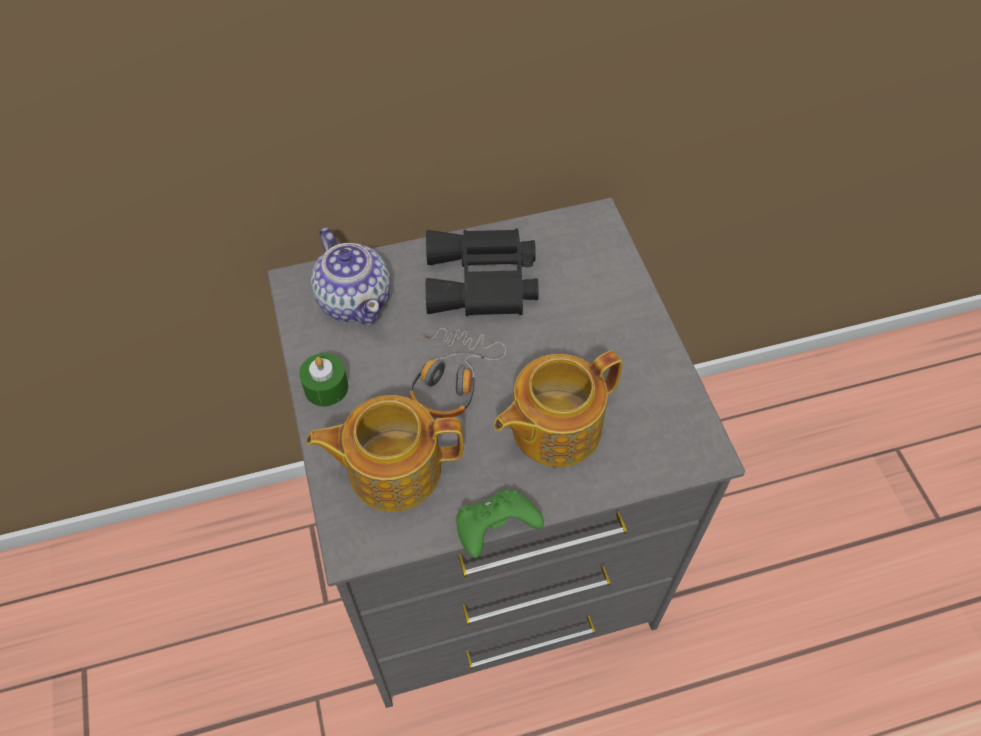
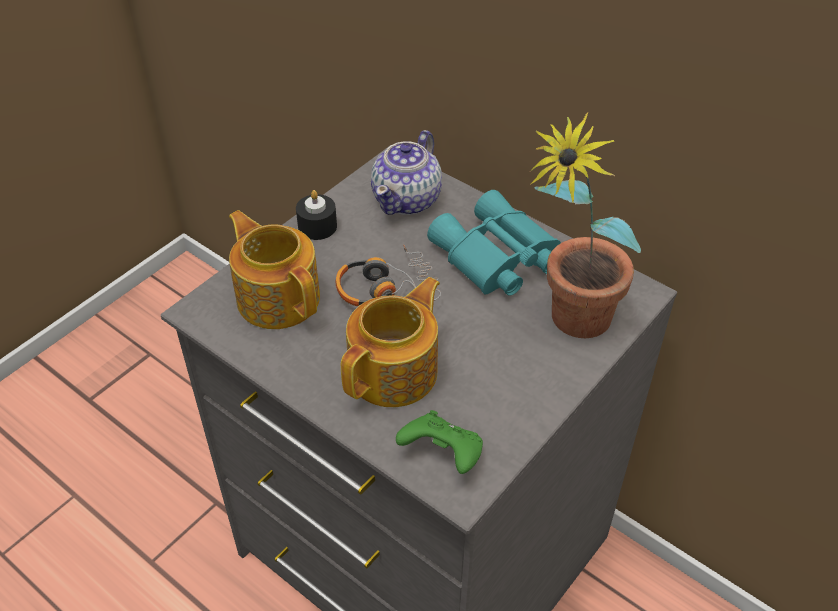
camera: 55 degrees right, 10 degrees down
(326, 387) = (317, 226): green candle -> black candle
(483, 283) = (495, 258): black binoculars -> turquoise binoculars
(495, 530) = (271, 383): green game controller -> green game controller (442, 455)
(553, 427) = (395, 371): teapot -> teapot turned 105 degrees clockwise
(595, 283) = (568, 326): none -> potted plant

